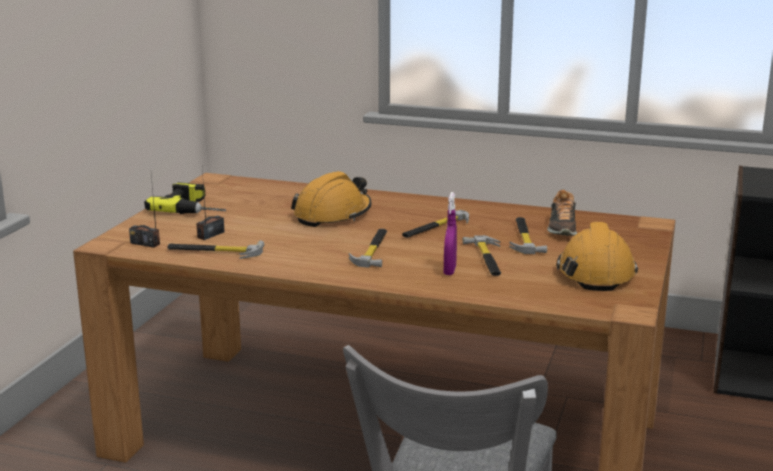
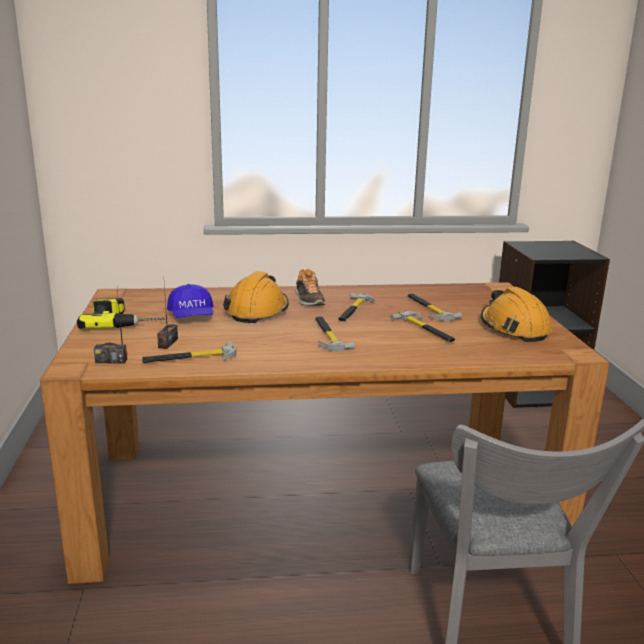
camera: 25 degrees left, 0 degrees up
(261, 212) = (192, 316): none -> blue cap
(449, 271) = (410, 343): purple spray bottle -> none
(561, 228) = (444, 298): shoe -> shoe (309, 300)

